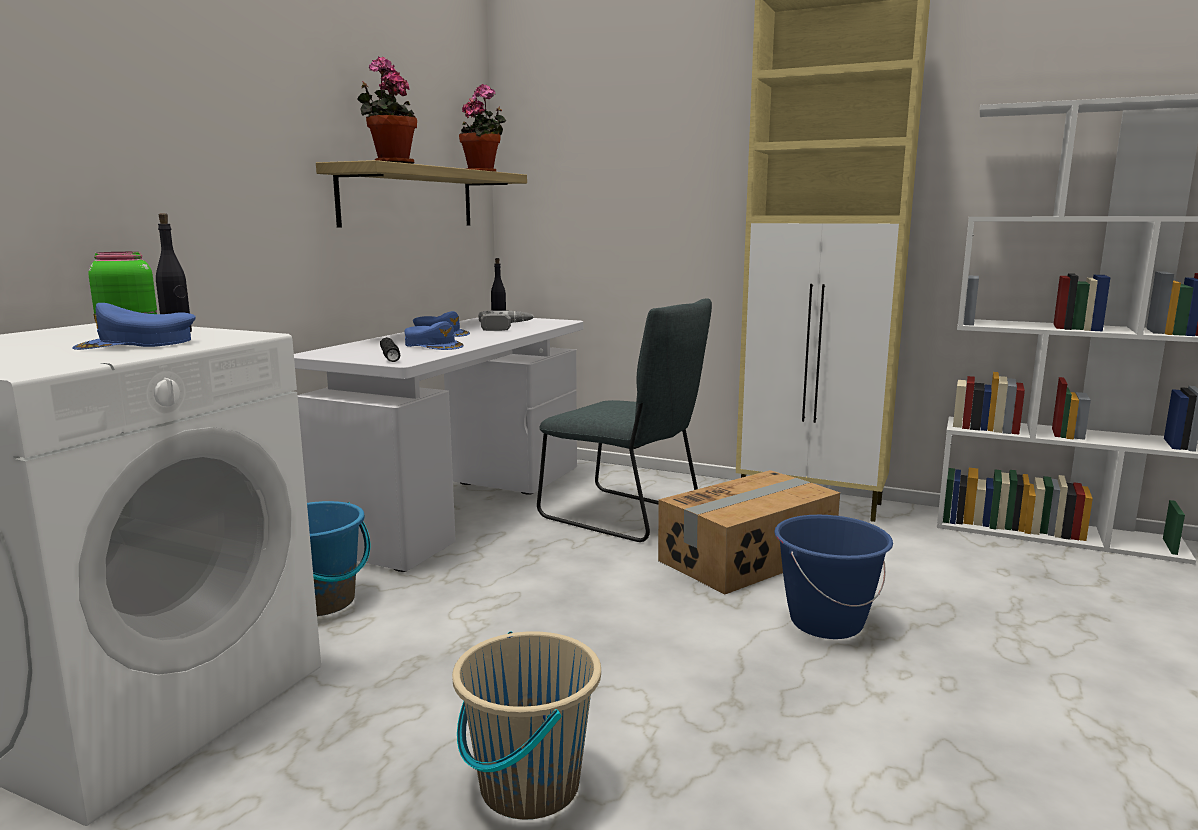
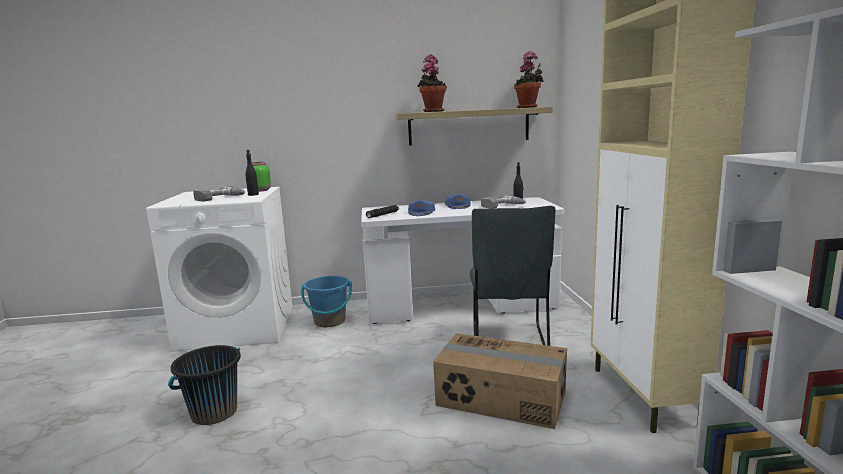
camera: 60 degrees right, 0 degrees up
(137, 344) = (221, 198): blue cap -> power drill
(528, 786) = (214, 412): beige bucket -> black bucket
(826, 622) = (432, 451): blue bucket -> none

